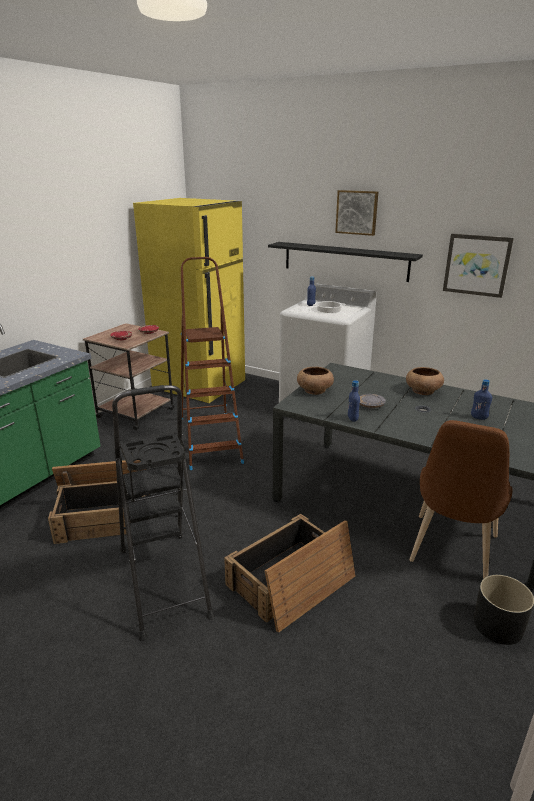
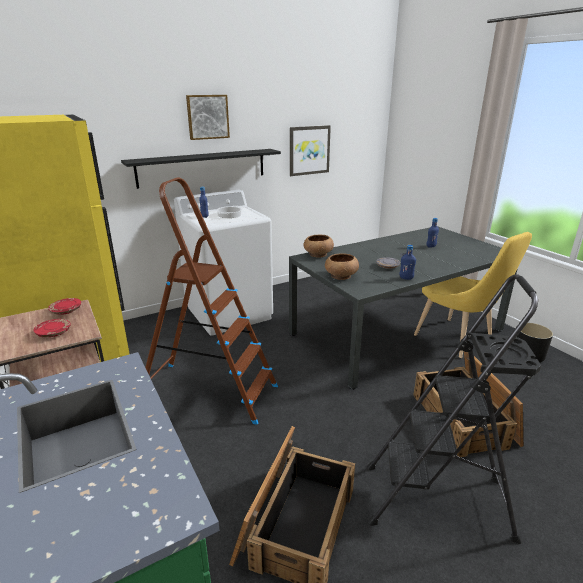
camera: 60 degrees left, 0 degrees up
(422, 391) = (377, 246): brown bowl -> brown bowl (318, 254)
(451, 552) = (457, 340): brown chair -> yellow chair

